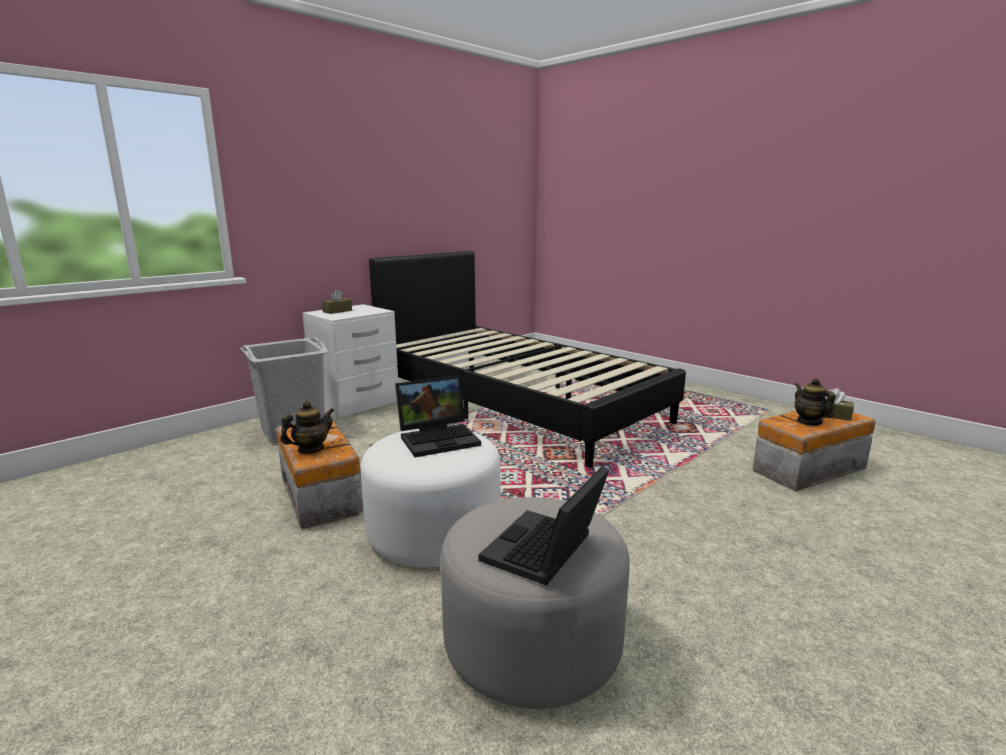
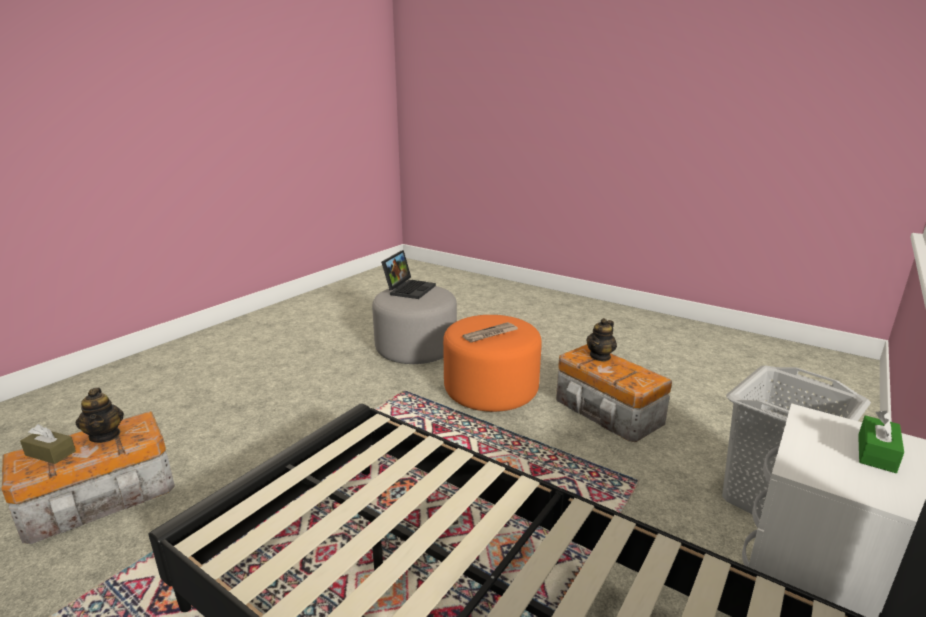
camera: 170 degrees right, 5 degrees up
(337, 311) = (876, 453): brown tissue box -> green tissue box
(433, 533) = (491, 390): white ottoman -> orange ottoman
(439, 438) = (490, 334): laptop -> newspaper

